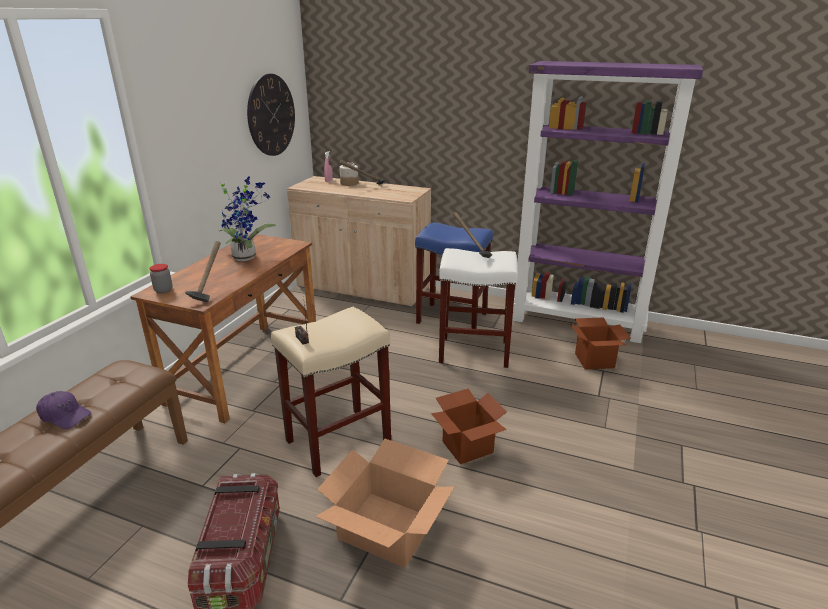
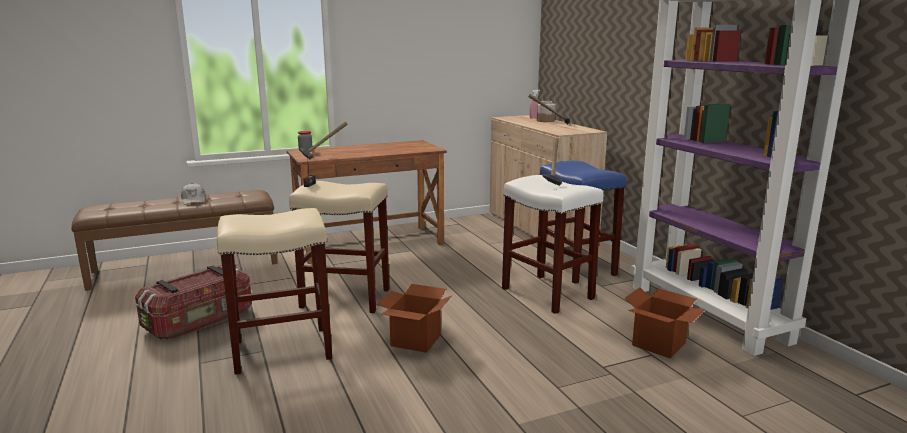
camera: 45 degrees right, 10 degrees down
(65, 416) = (194, 200): purple cap -> white cap
(247, 256) = (387, 148): potted plant -> none
(271, 115) = (484, 50): wall clock -> none
(387, 527) = (284, 349): cardboard box -> beige stool

